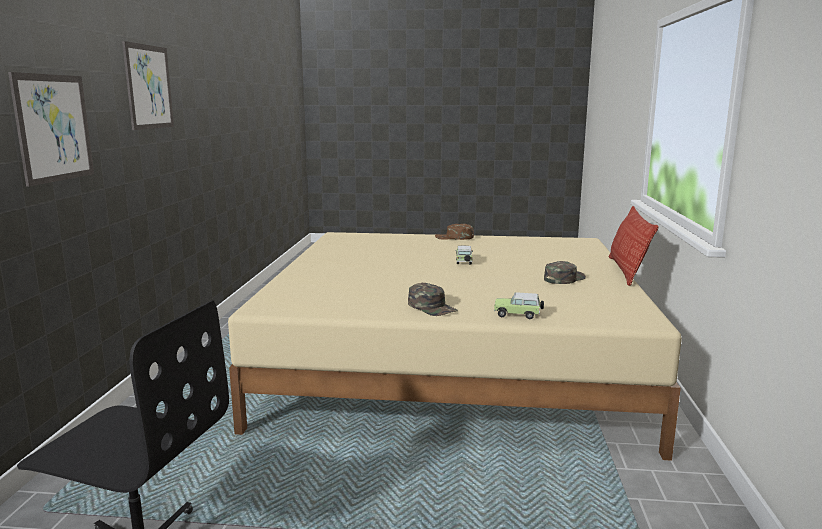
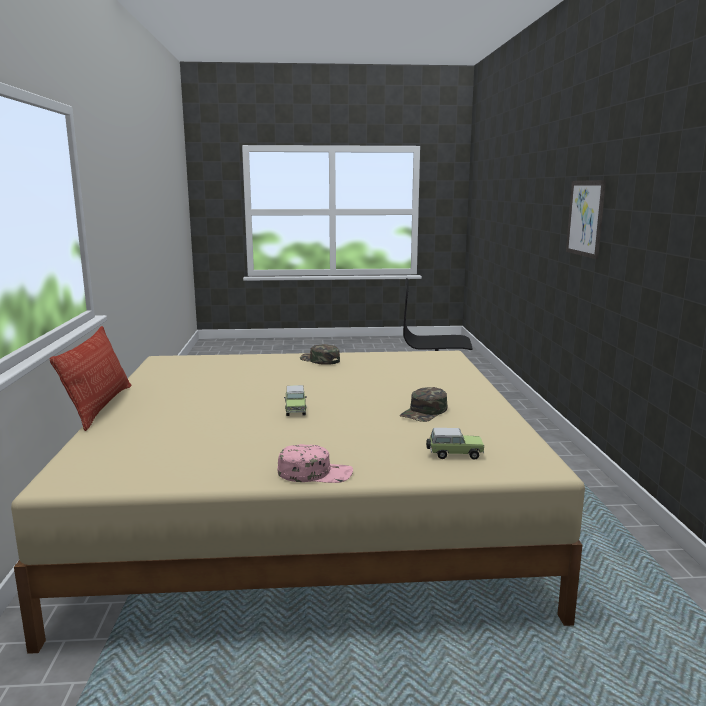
camera: 170 degrees right, 0 degrees up
(149, 87) = (665, 186): picture -> none
(454, 237) = (315, 473): brown cap -> pink cap
(518, 315) = (254, 358): toy car -> toy car (453, 454)
(564, 279) = (188, 391): green cap -> green cap (424, 412)

